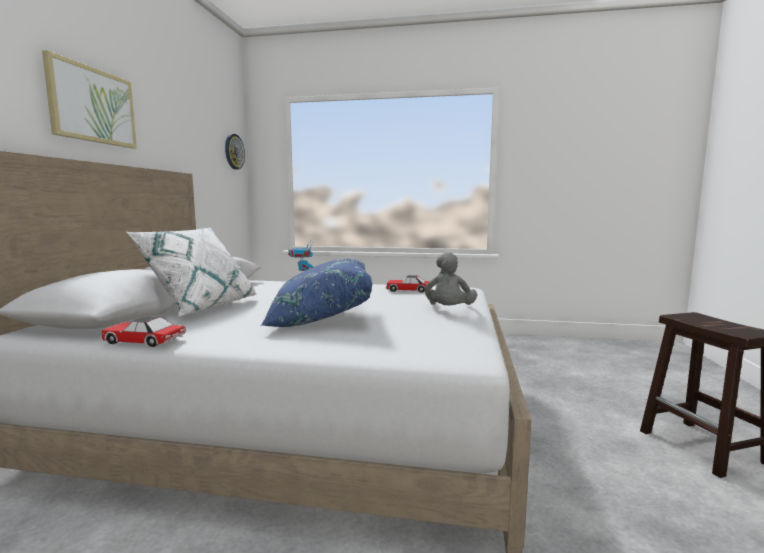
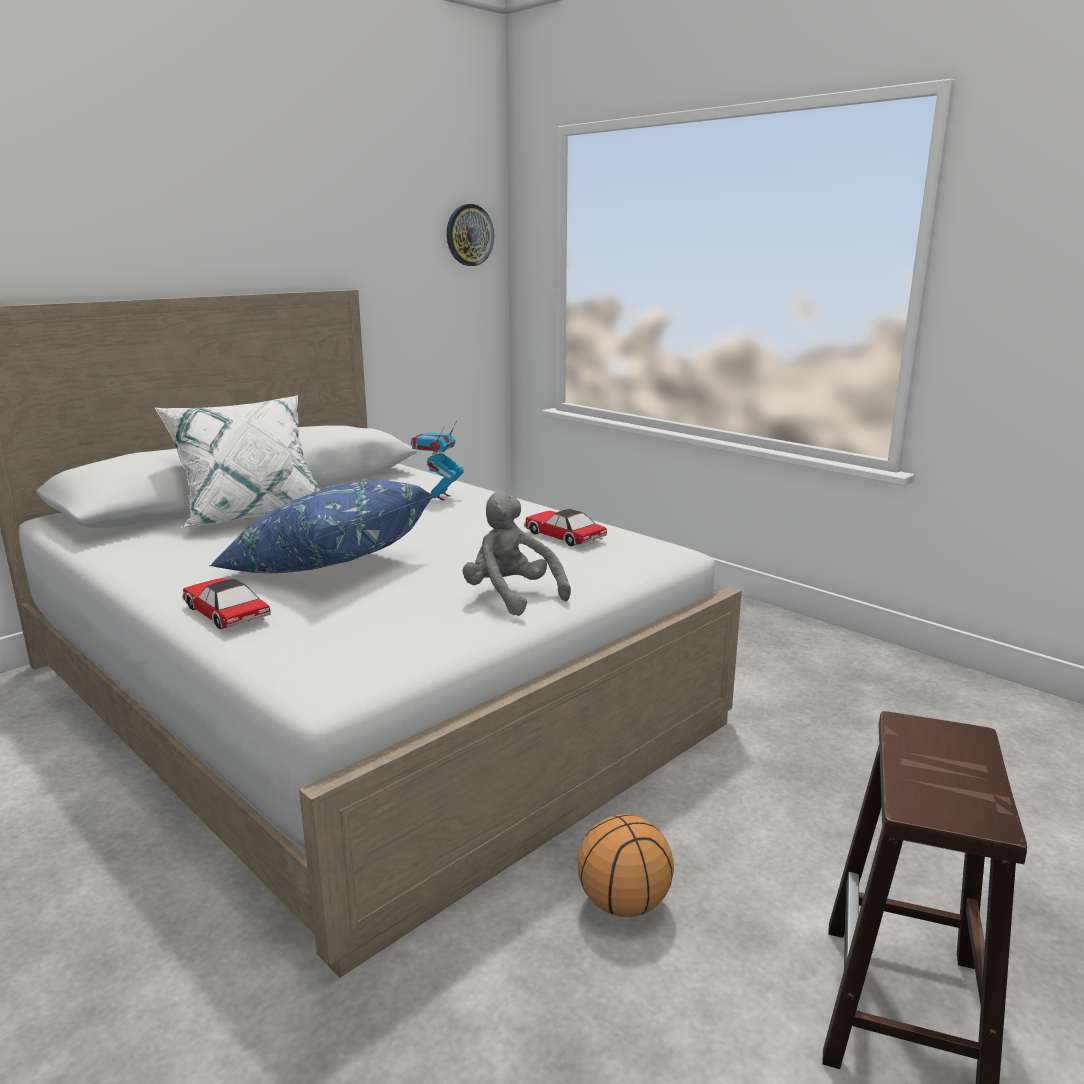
camera: 35 degrees right, 10 degrees up
(92, 105) = (180, 216): picture -> none
(144, 341) = (108, 557): toy car -> toy car (226, 613)
(449, 311) = (511, 596): grey plush toy -> grey plush toy turned 90 degrees clockwise
(571, 456) = (623, 904): none -> basketball

